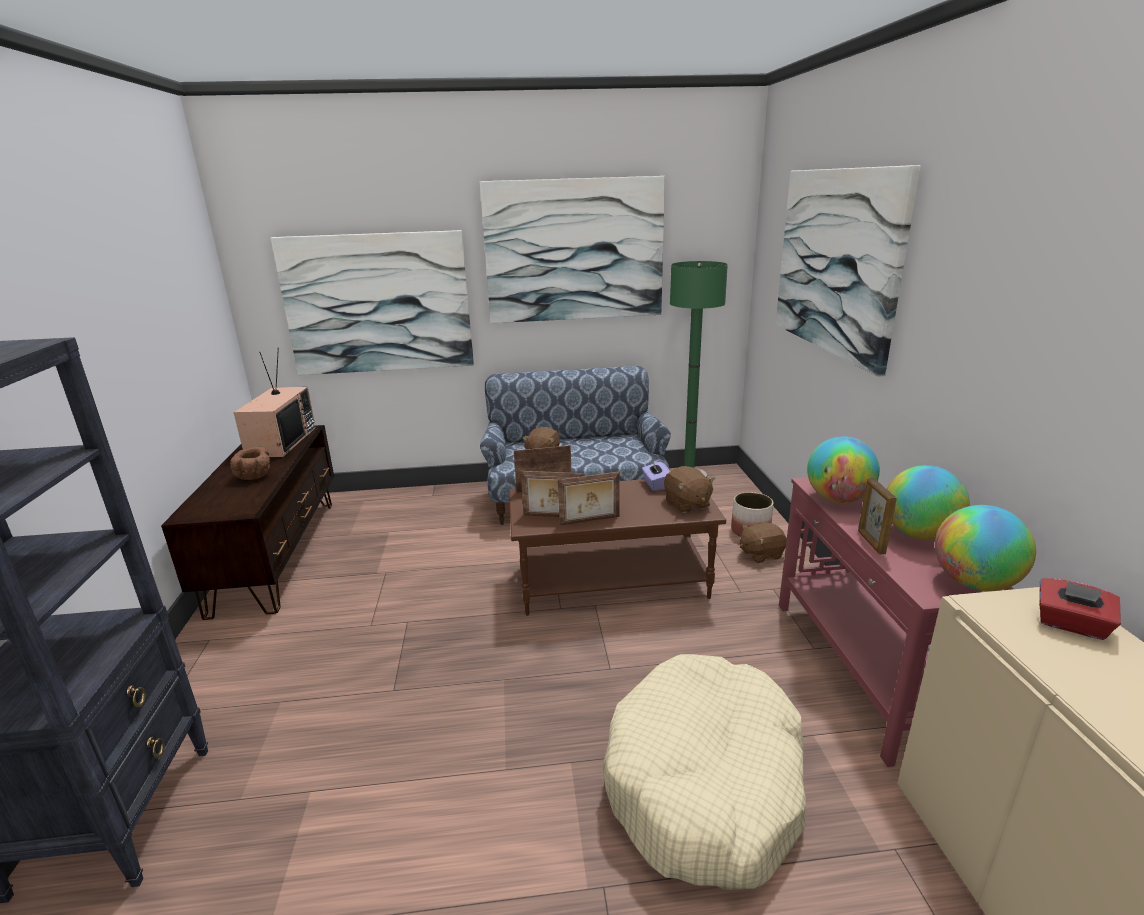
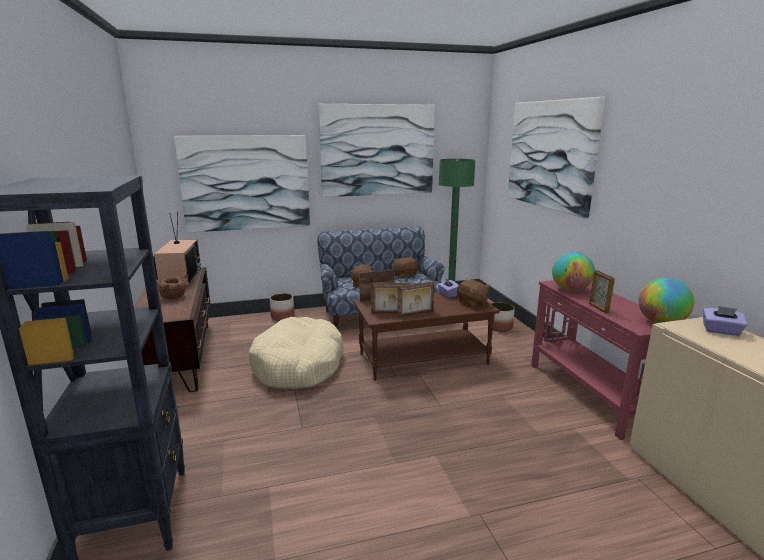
camera: 10 degrees left, 5 degrees down
(436, 495) = (283, 316): none -> planter
(705, 783) = (520, 457): beige dog bed -> beige dog bed (298, 365)
(760, 554) = (510, 339): brown plush toy -> brown plush toy (404, 275)
(918, 535) = (622, 304): globe -> none
(1071, 625) = (721, 331): red tissue box -> purple tissue box

